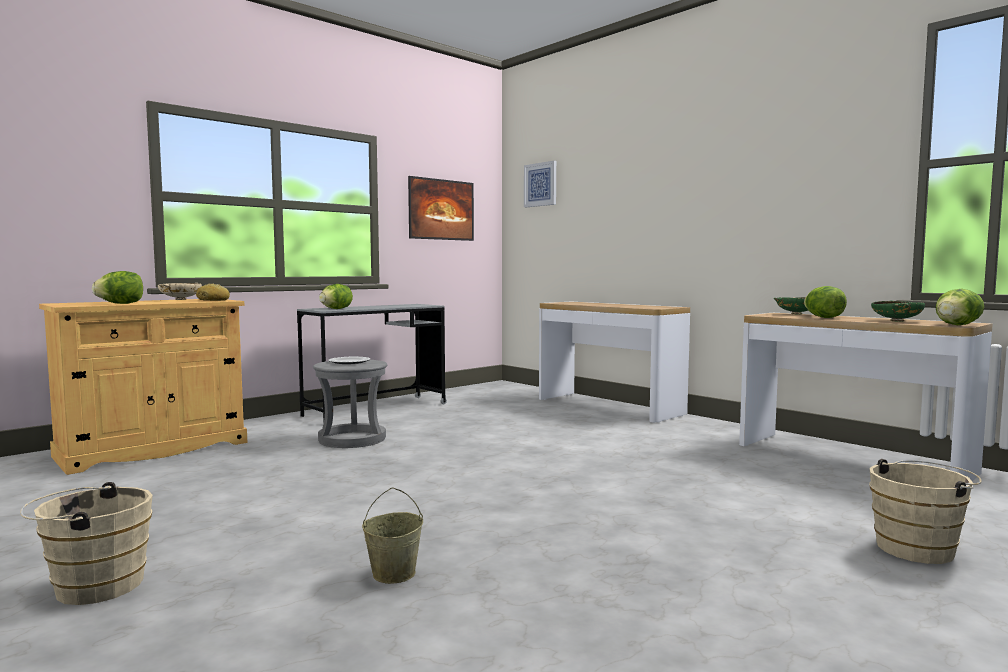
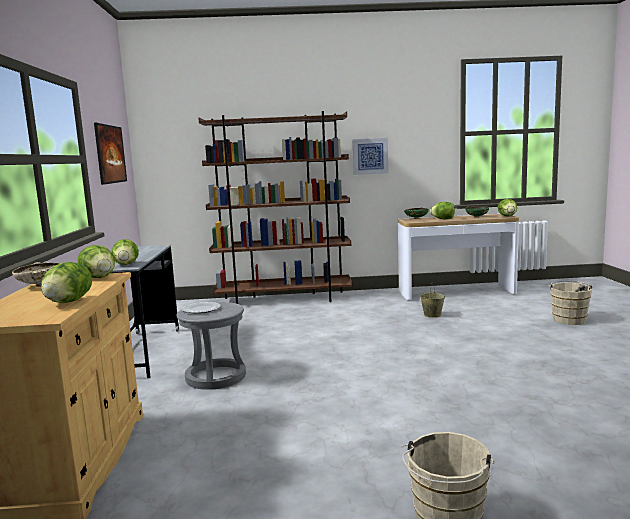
camera: 50 degrees left, 5 degrees up
(213, 300) = (99, 278): bread -> lettuce
(394, 573) = (511, 417): beige bucket -> beige bucket (432, 315)
(540, 184) = (180, 130): picture -> picture (370, 156)
(608, 407) = (284, 299): console table -> brown bookcase

